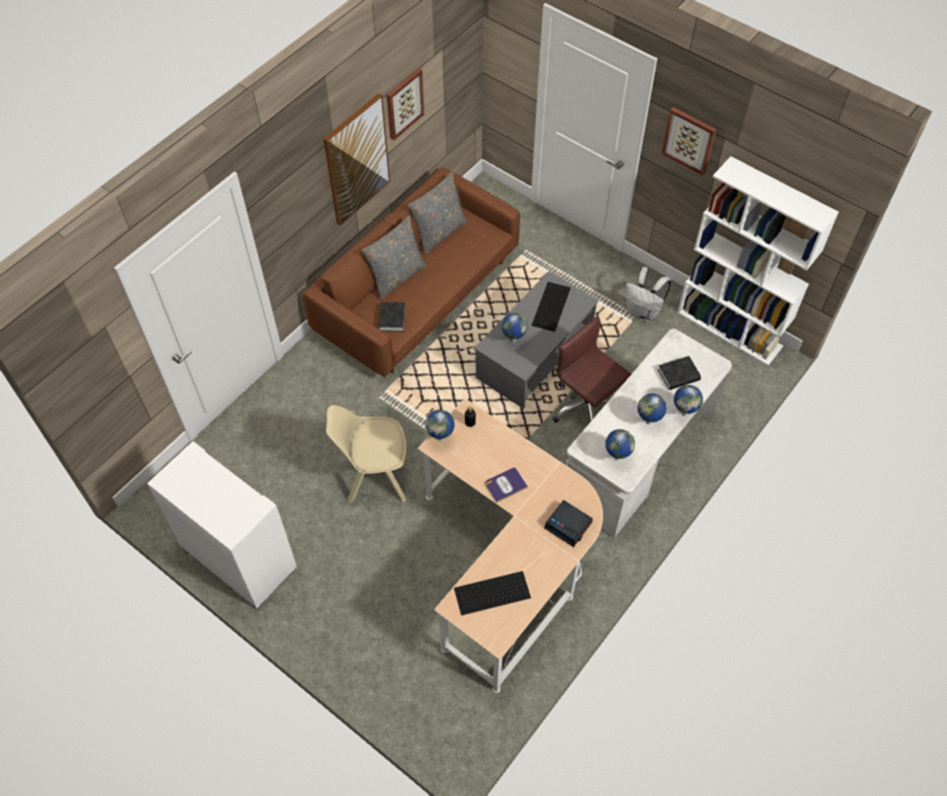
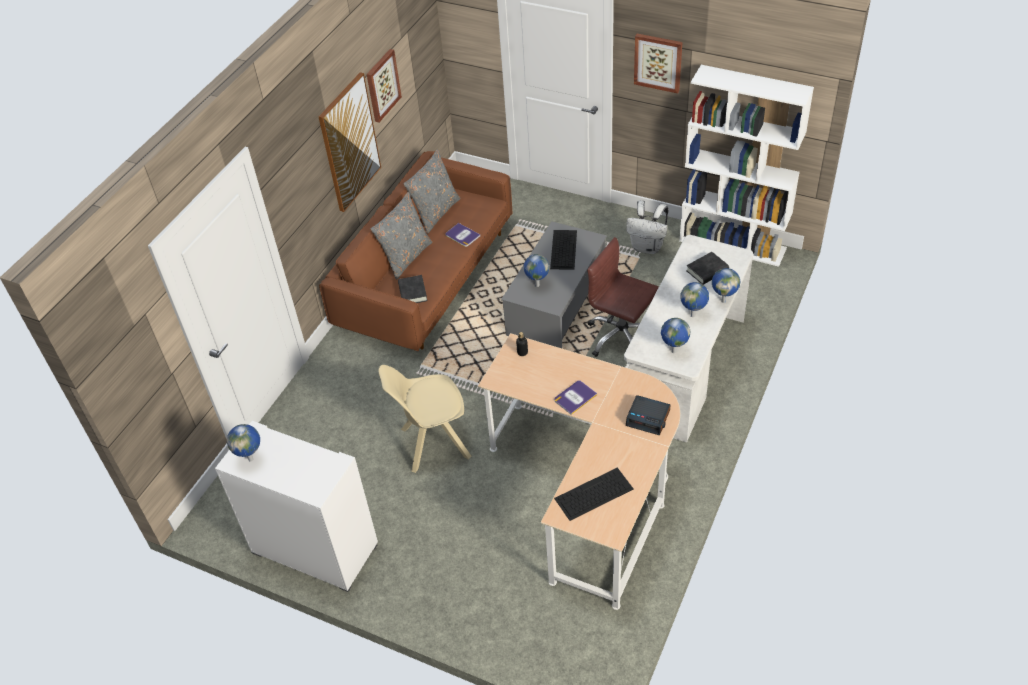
camera: 10 degrees left, 10 degrees down
(441, 438) = (498, 372): globe -> globe (251, 459)
(457, 265) = (462, 235): none -> book

